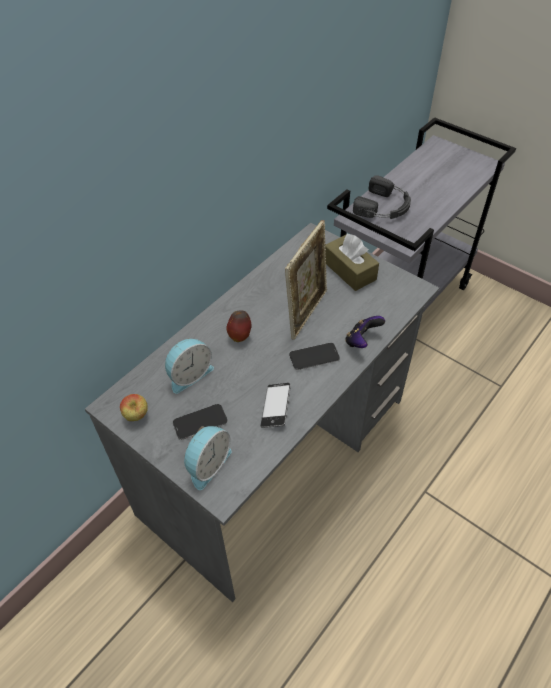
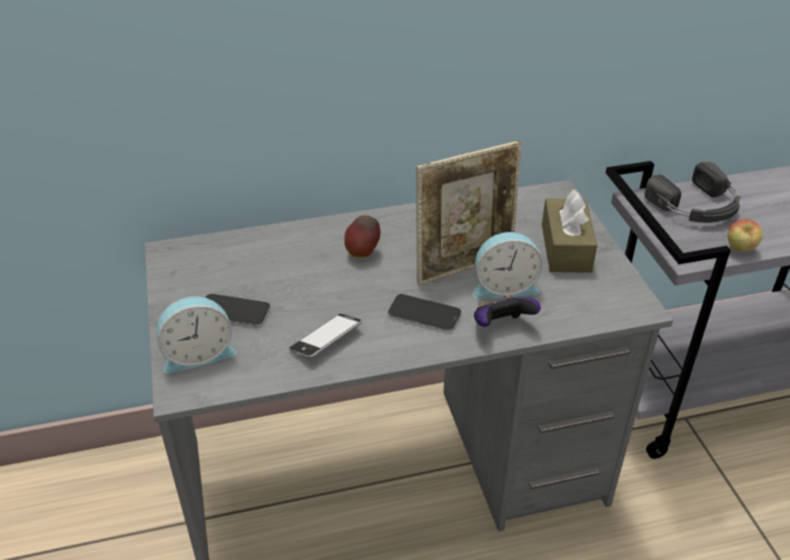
camera: 35 degrees right, 10 degrees down
(136, 416) = (181, 273): apple -> apple (740, 250)
(189, 374) = (271, 263): alarm clock -> alarm clock (504, 286)

